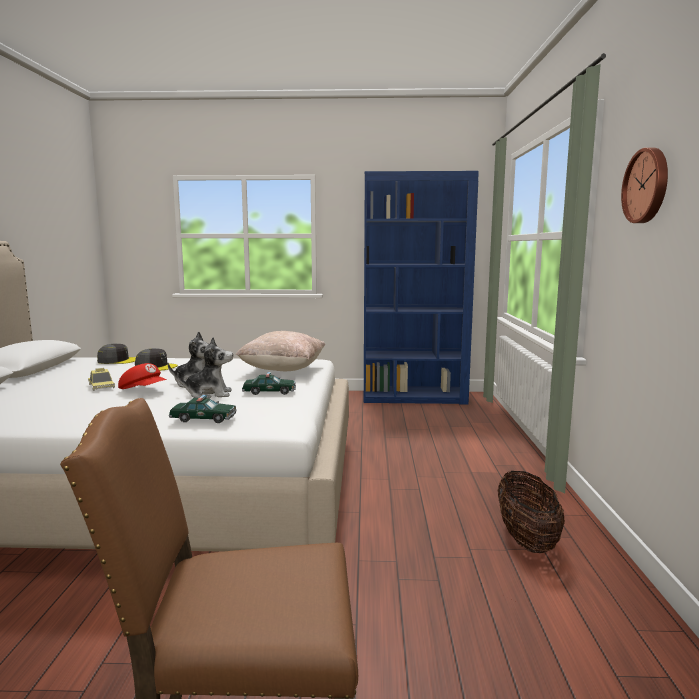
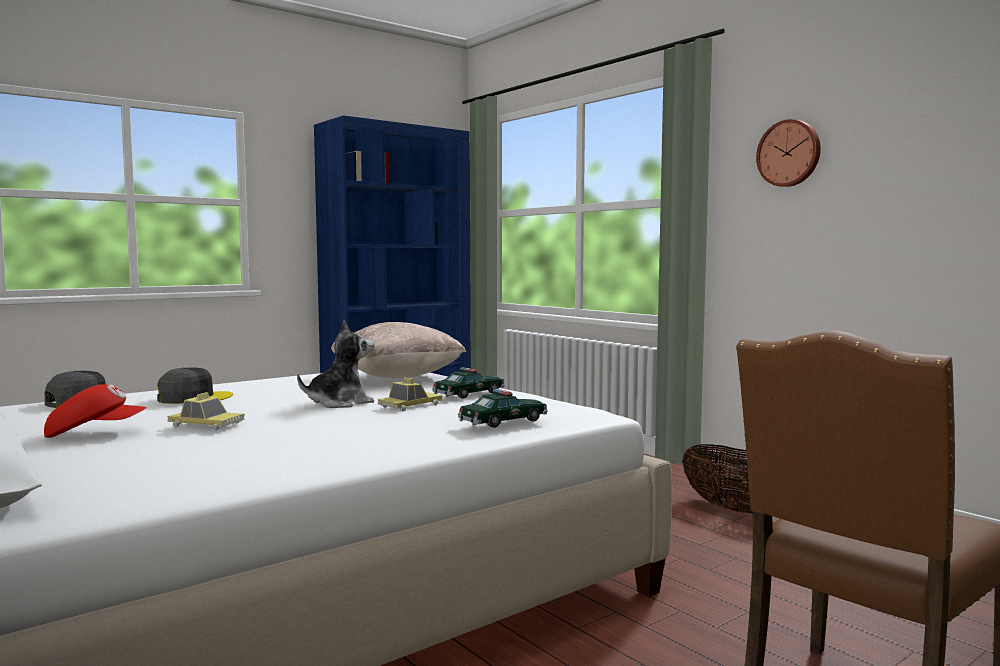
camera: 40 degrees left, 5 degrees down
(144, 390) = (298, 417): red cap -> red cap (95, 434)
(209, 394) = (410, 406): plush toy -> toy car

